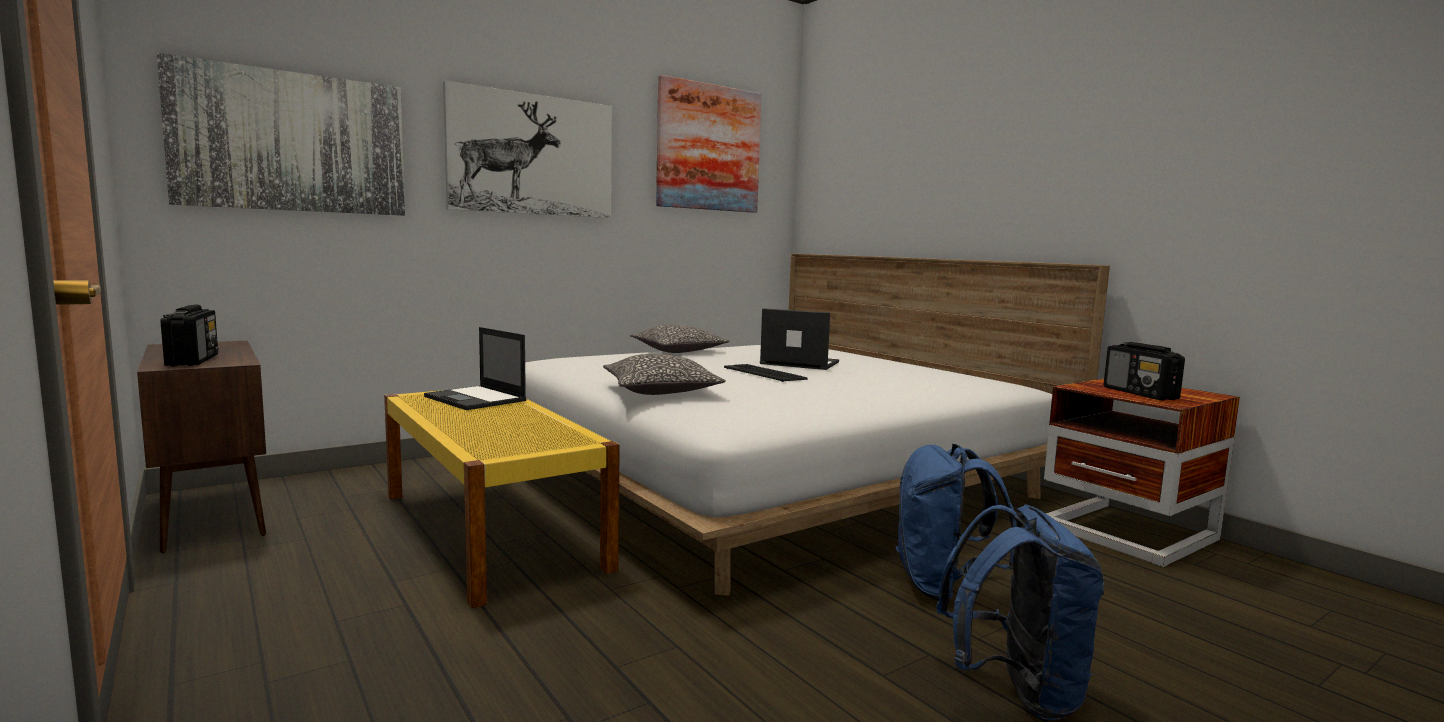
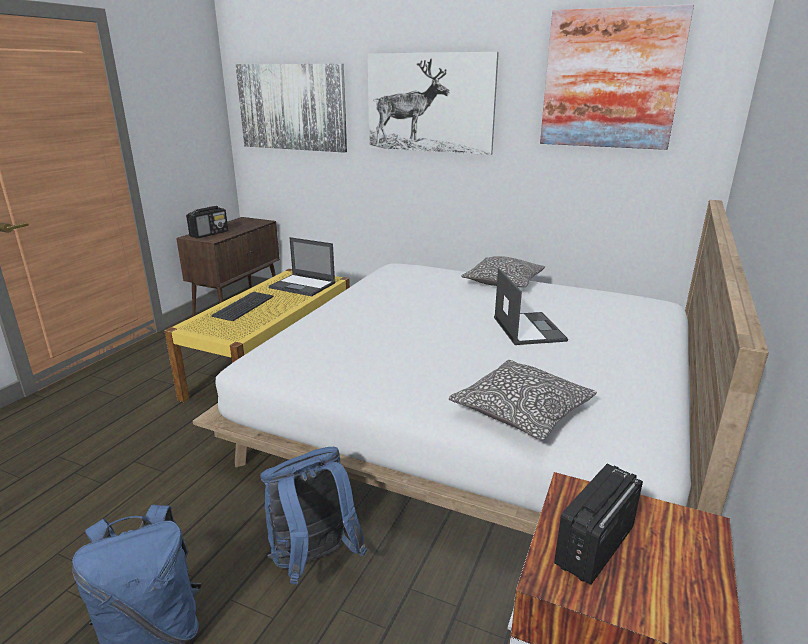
camera: 60 degrees right, 15 degrees up
(476, 399) = (303, 285): laptop -> laptop turned 75 degrees counterclockwise
(661, 391) = (335, 318): pillow -> pillow (521, 411)
(764, 373) = (450, 329): keyboard -> keyboard (244, 306)

